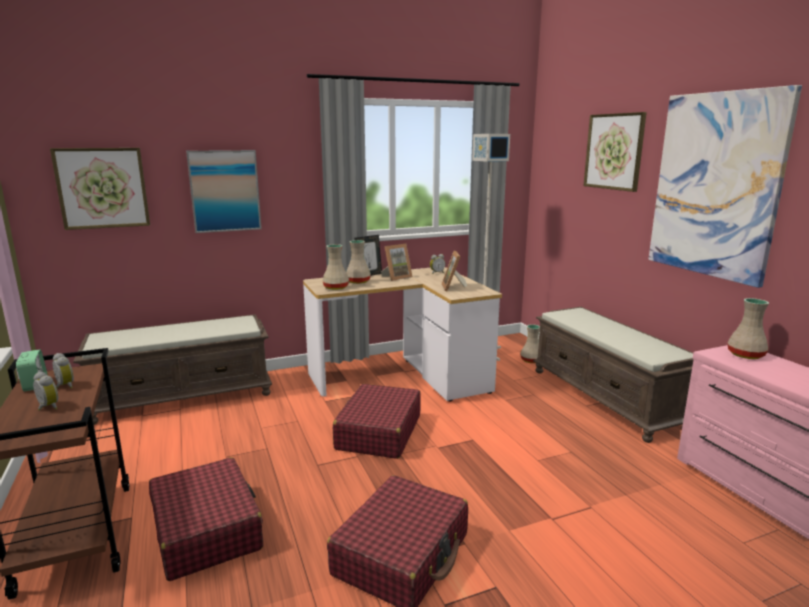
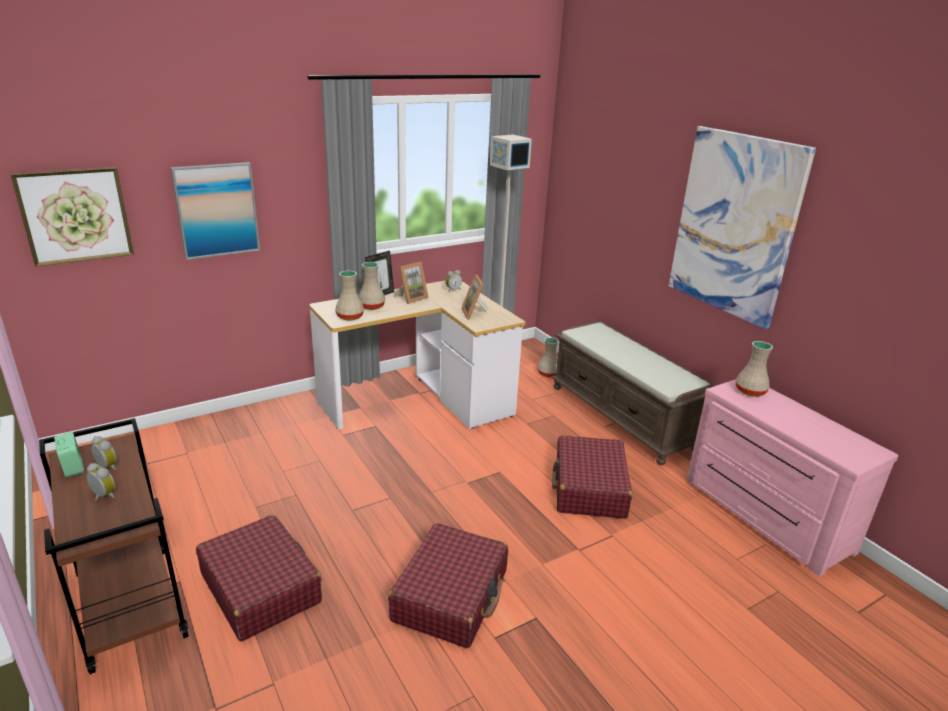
camera: 10 degrees left, 10 degrees up
(185, 397) = (187, 438): brown bench -> none
(378, 432) = (406, 469): red suitcase -> red suitcase (589, 488)
(614, 151) = (639, 168): picture -> none

